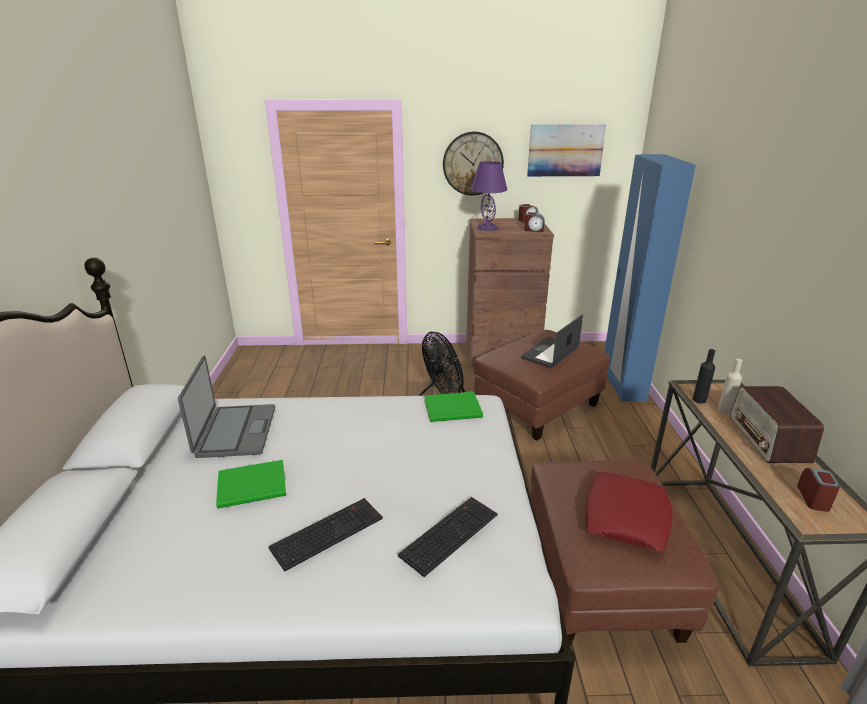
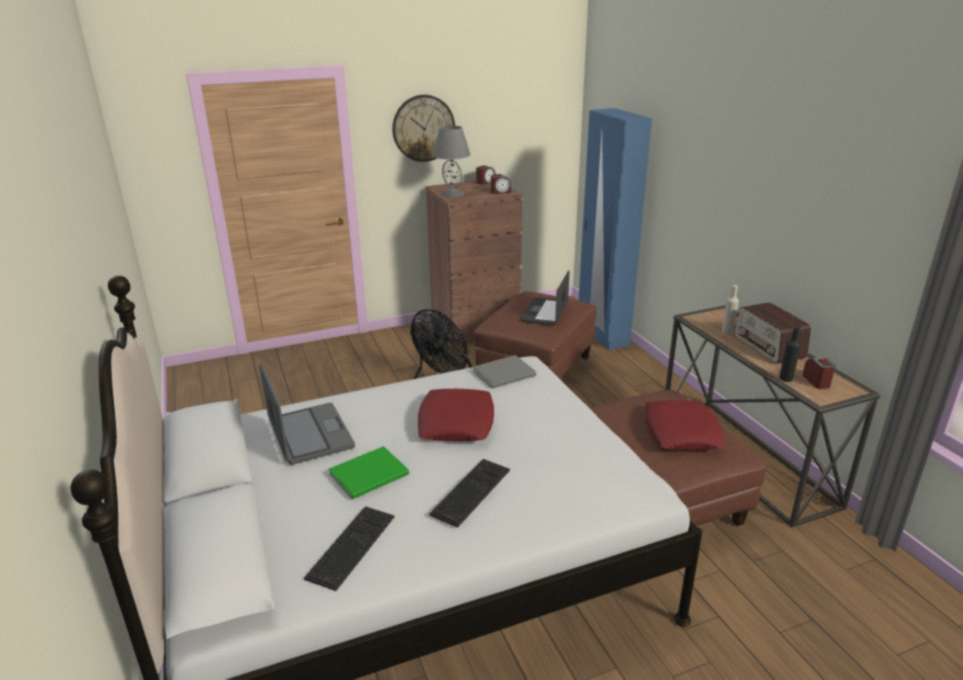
camera: 20 degrees left, 0 degrees up
(371, 450) = (456, 422): none -> red pillow
(449, 533) = (572, 467): keyboard -> keyboard (351, 545)
(454, 409) = (506, 373): green book -> grey book
(487, 227) = (452, 194): purple table lamp -> grey table lamp
(565, 150) = (513, 108): picture -> none
(699, 400) = (705, 326): black bottle -> black bottle (786, 378)

